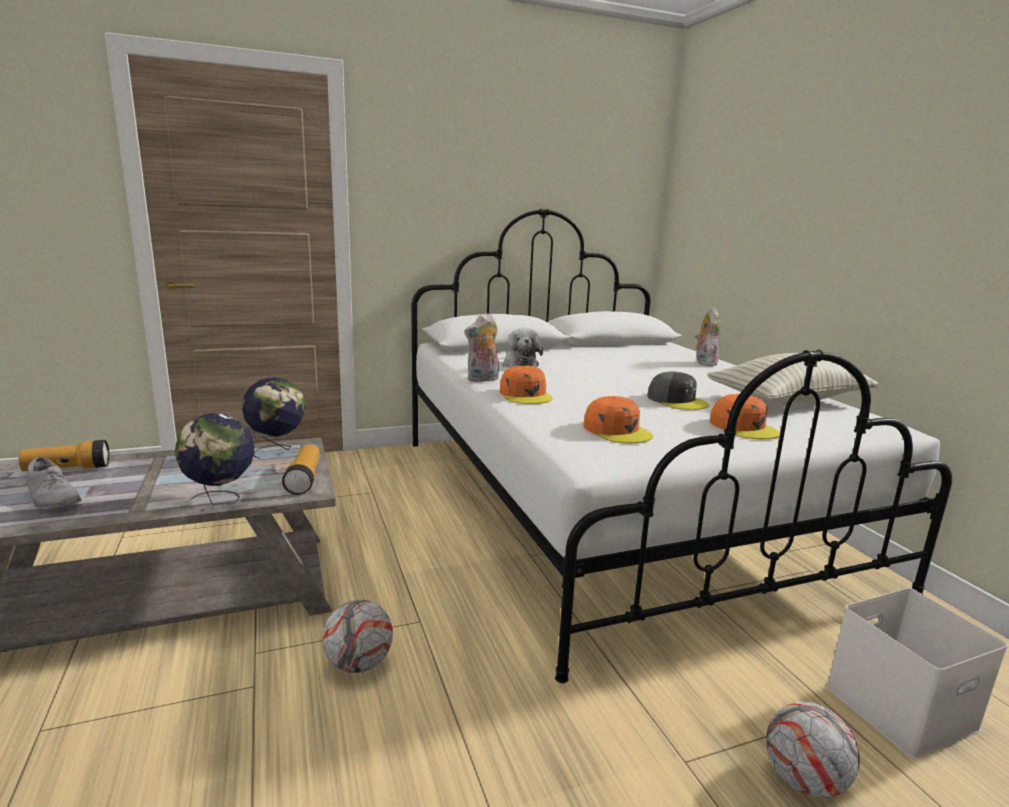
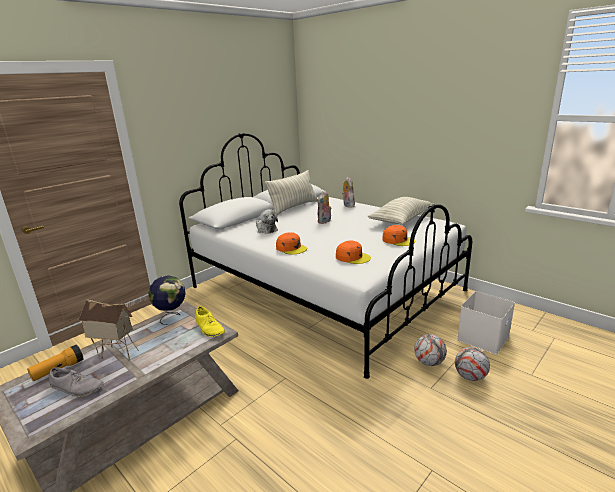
camera: 25 degrees left, 5 degrees up
(148, 474) = (115, 355): none -> toy house
(221, 500) = (180, 354): globe -> none
(304, 479) = (209, 328): flashlight -> yellow shoe
(358, 664) = (275, 408): football -> football (429, 362)
(483, 379) = (259, 244): plush toy -> plush toy (324, 221)
(604, 348) = (294, 207): none -> pillow
(677, 400) = (359, 232): grey cap -> none

